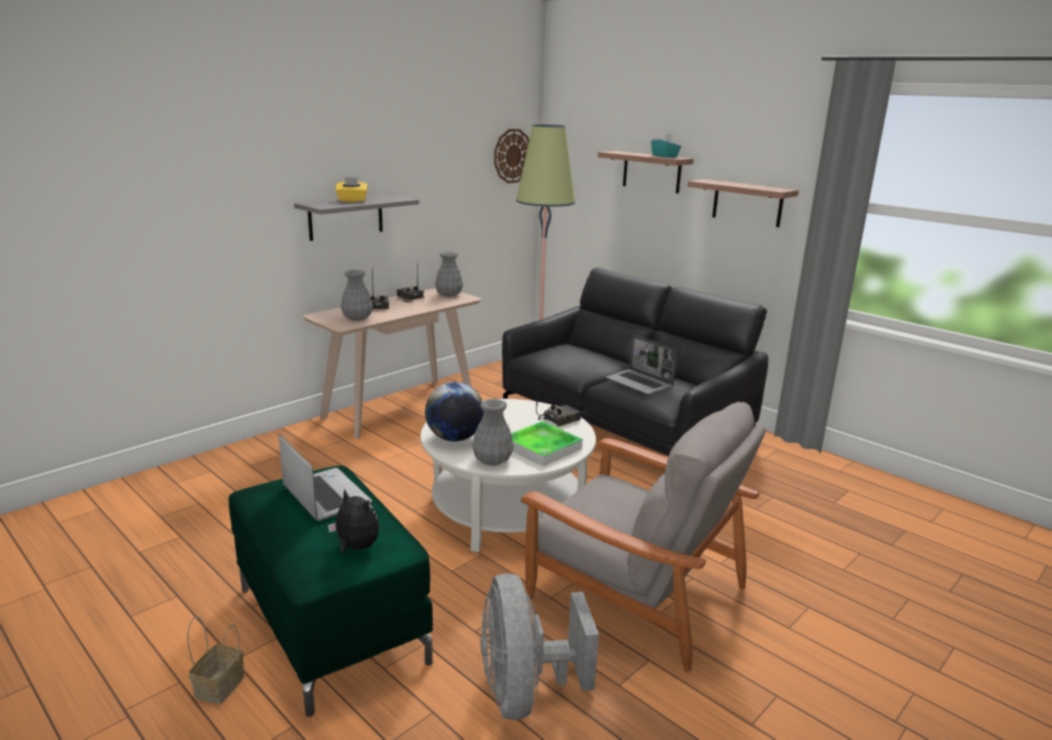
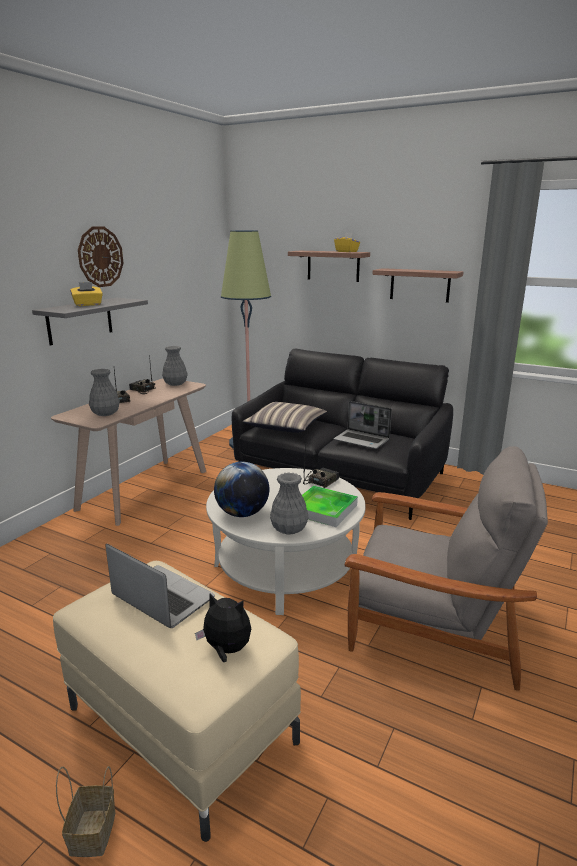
camera: 15 degrees left, 0 degrees up
(329, 623) = (179, 723): green ottoman -> beige ottoman
(512, 156) = (208, 260): wall clock -> wall clock (100, 257)
(525, 692) = (399, 749): grey fan -> none
(563, 356) = (286, 426): none -> pillow
(665, 156) = (347, 251): turquoise tissue box -> yellow tissue box

